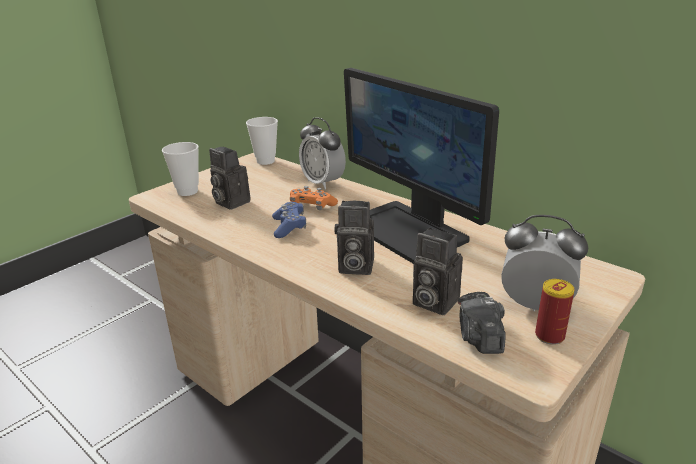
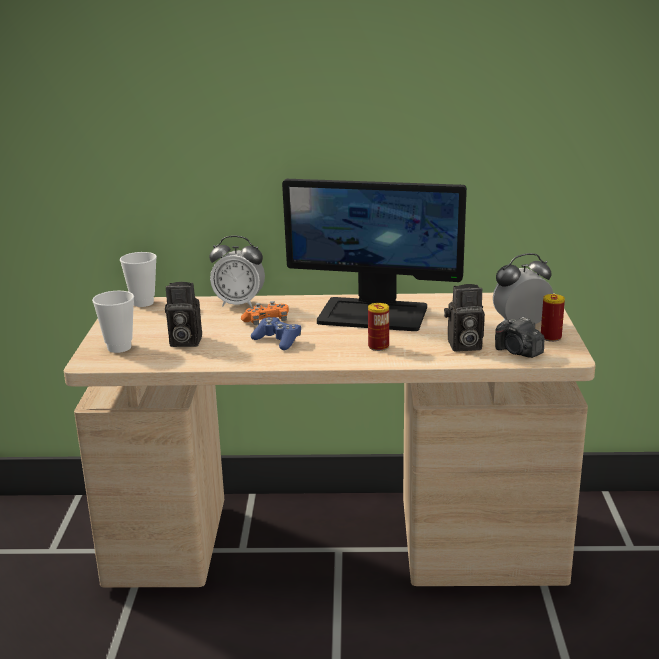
camera: 40 degrees left, 5 degrees down
(353, 267) = (378, 346): camera -> can

